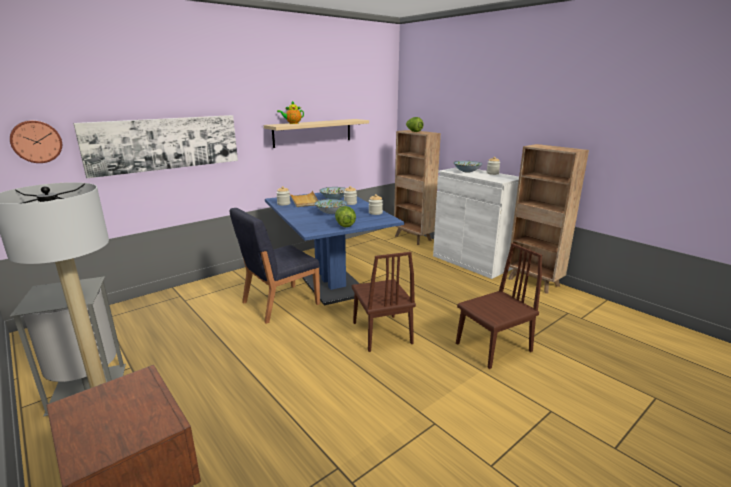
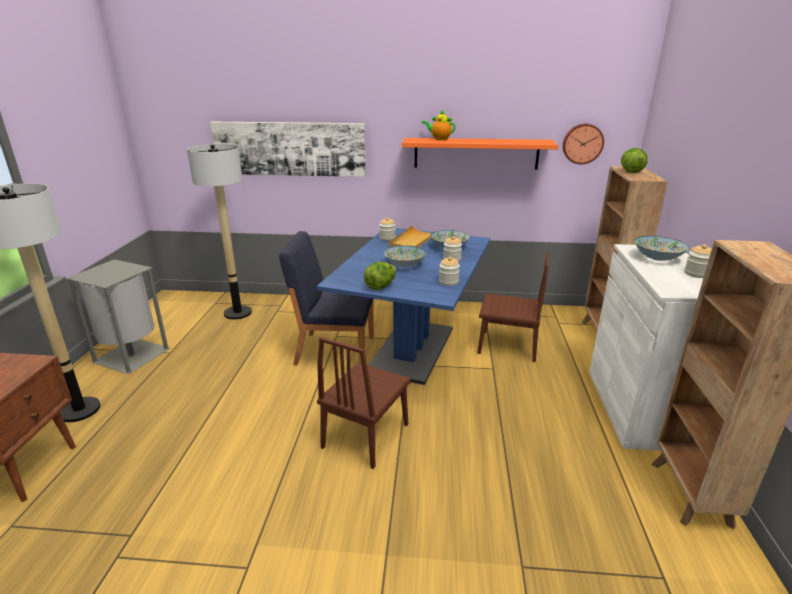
camera: 45 degrees right, 5 degrees up
(36, 141) = (184, 136): wall clock -> wall clock (582, 143)
(147, 315) = (237, 313): none -> floor lamp
(313, 132) = (476, 153): beige shelf -> orange shelf
(493, 347) = (451, 540): brown chair -> brown chair (507, 346)

